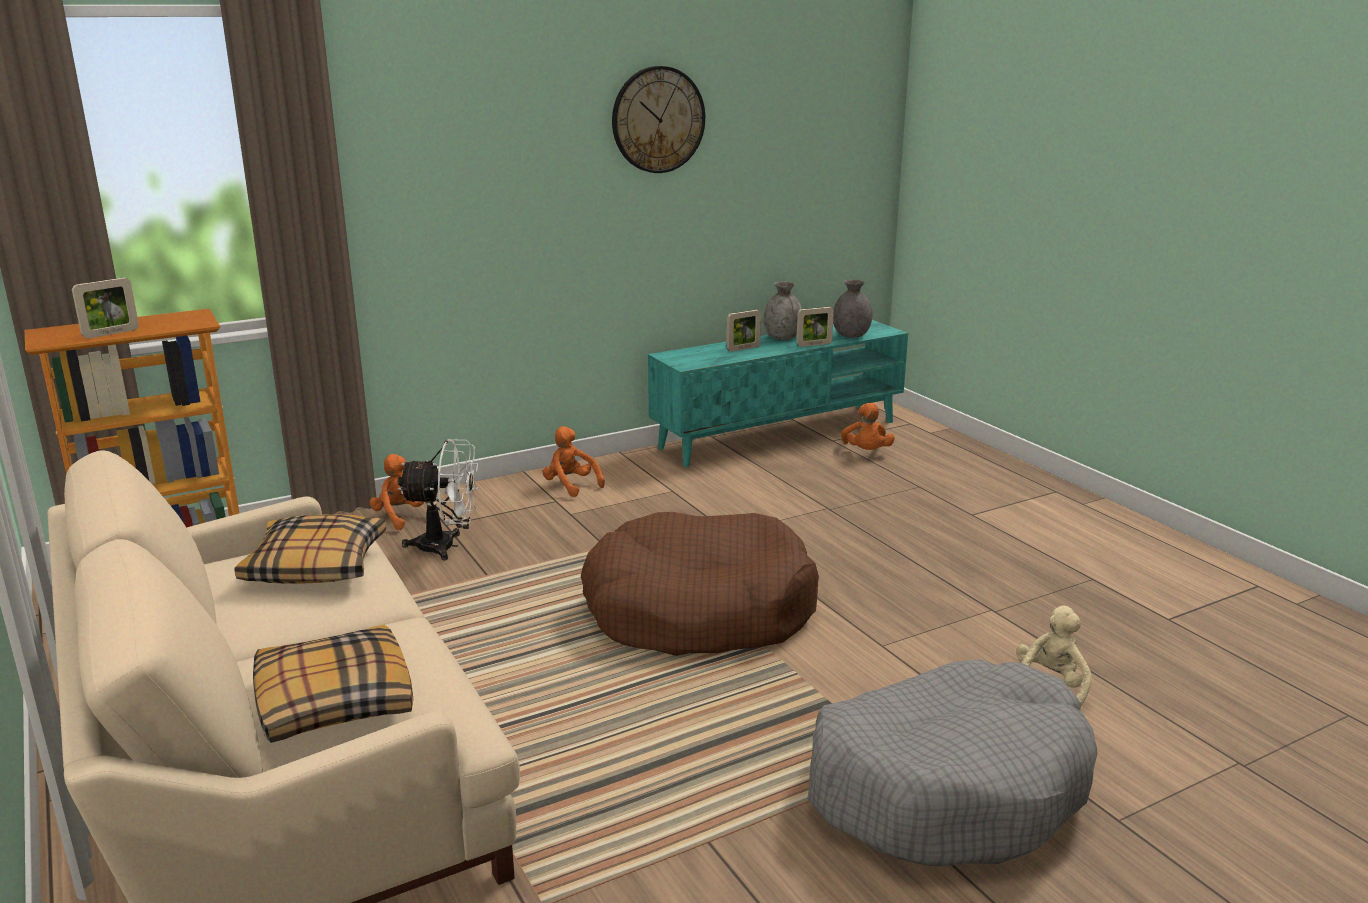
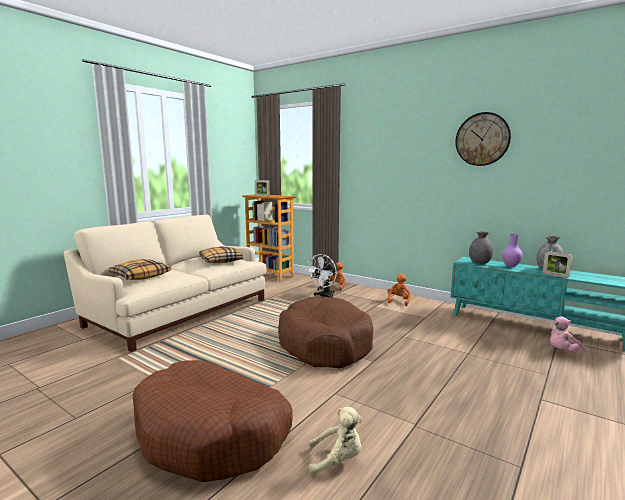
camera: 65 degrees right, 10 degrees down
(446, 546) = (324, 296): white fan -> white fan turned 60 degrees clockwise
(743, 348) = (511, 266): picture frame -> purple vase
(850, 335) = (596, 279): grey vase -> grey vase (479, 262)
(866, 452) = (562, 351): orange plush toy -> pink plush toy
(948, 787) = (212, 433): grey dog bed -> brown dog bed

